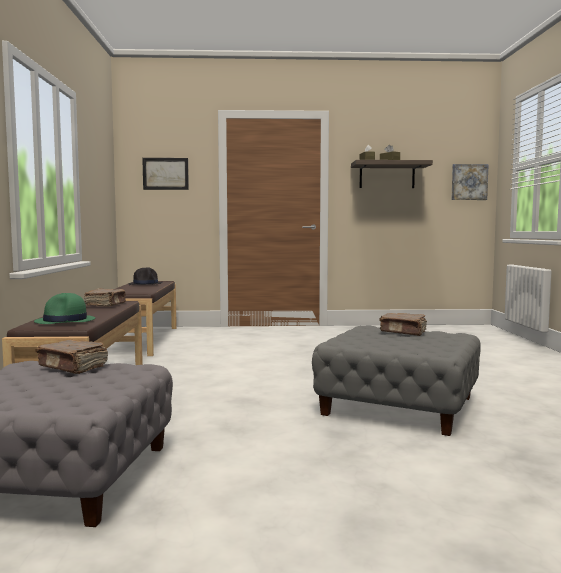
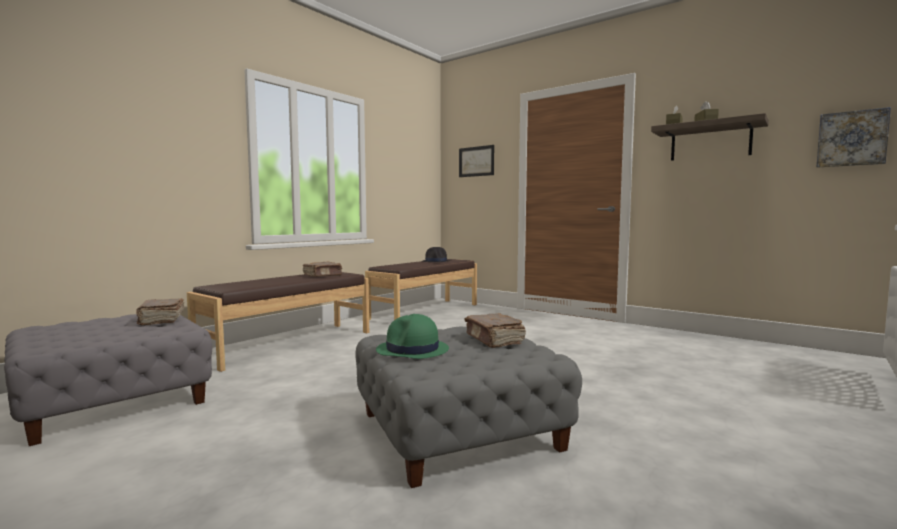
camera: 40 degrees right, 0 degrees up
(65, 321) = (241, 284): green hat -> green hat (412, 350)

